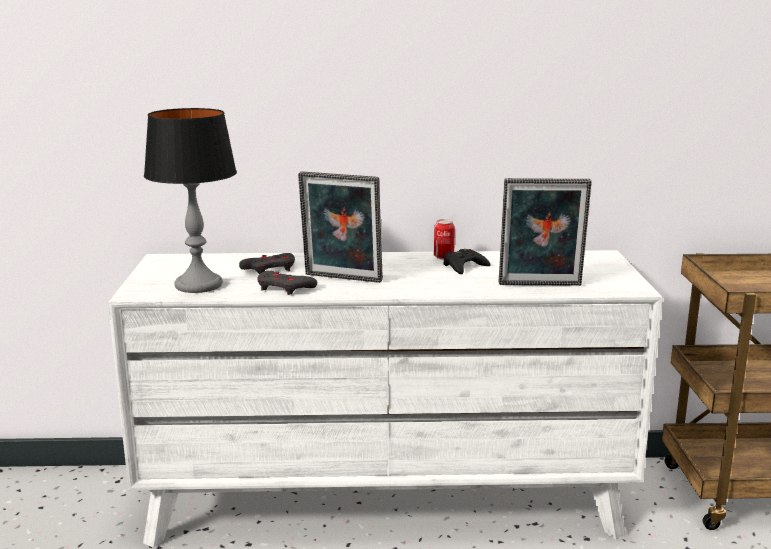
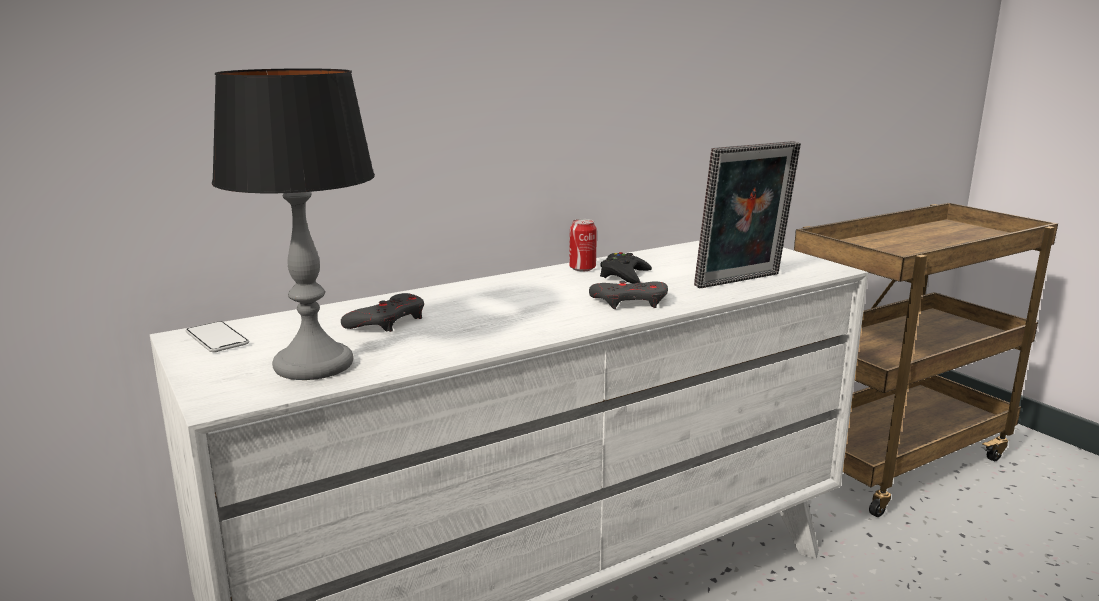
camera: 30 degrees left, 0 degrees up
(172, 262) = (217, 338): none -> phone
(284, 288) = (451, 342): grey game controller -> grey game controller (630, 301)
(341, 279) = (508, 316): picture frame -> none

